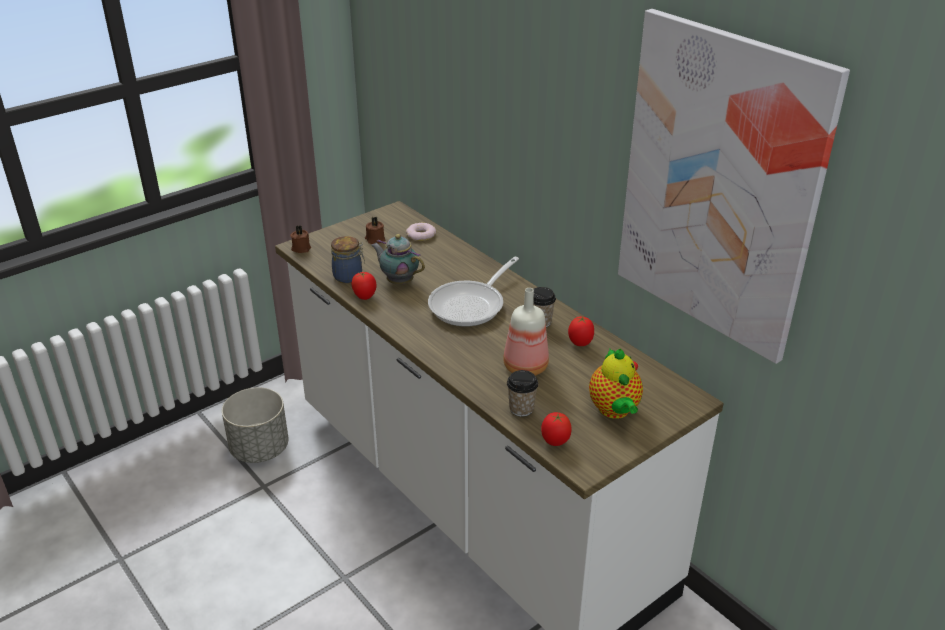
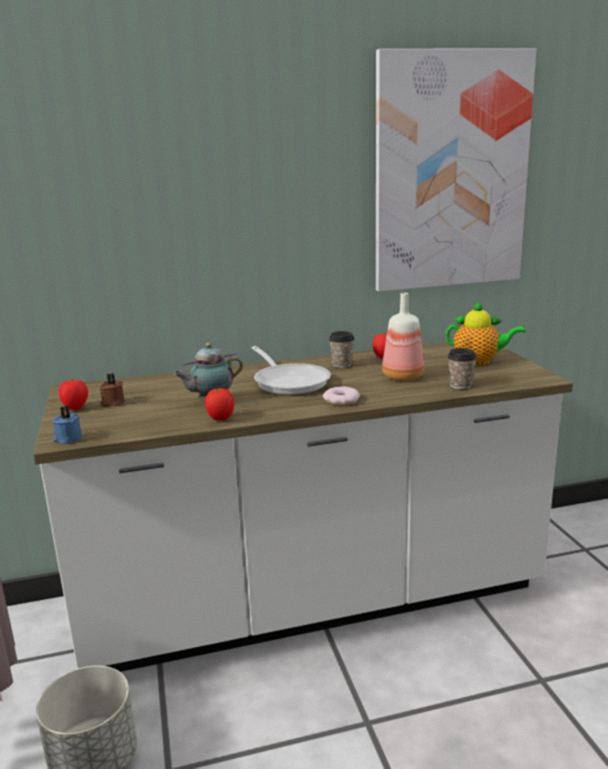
camera: 65 degrees left, 15 degrees down
(301, 248) = (68, 439): brown candle -> blue candle
(349, 276) = (168, 422): jar -> none
(421, 235) = (138, 384): donut -> donut (341, 400)
(555, 442) = (510, 381): tomato -> tomato (75, 408)

